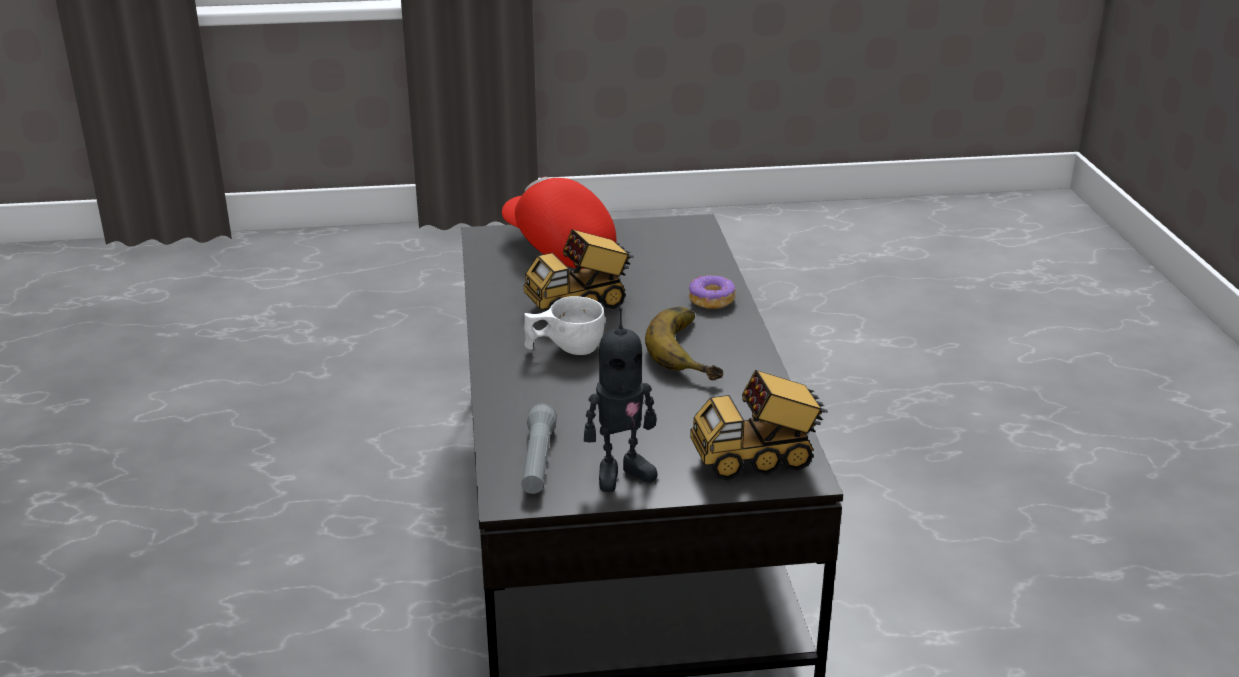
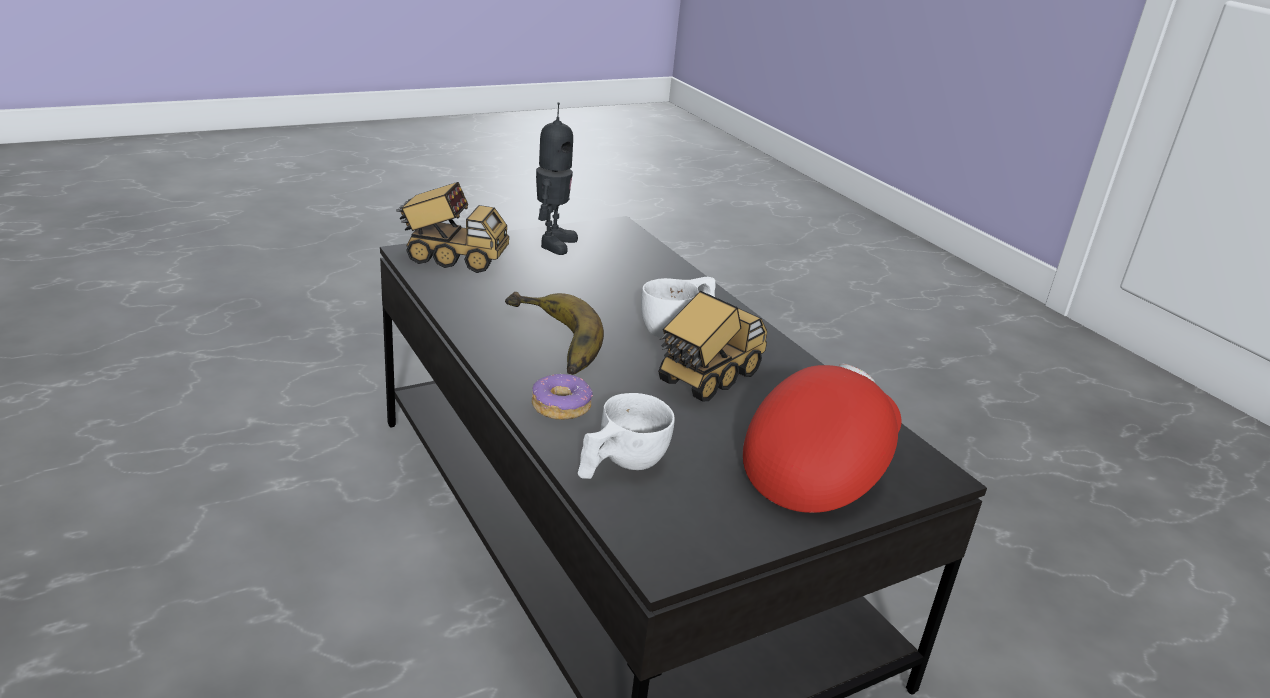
camera: 155 degrees right, 0 degrees up
(538, 461) = (619, 245): grey flashlight -> none
(557, 248) = (818, 464): red cap -> red cap turned 75 degrees counterclockwise
(621, 473) = (553, 243): toy robot -> toy robot turned 150 degrees clockwise
(690, 264) = (620, 464): none -> white cup
(757, 460) = (452, 259): toy truck -> toy truck turned 45 degrees clockwise

